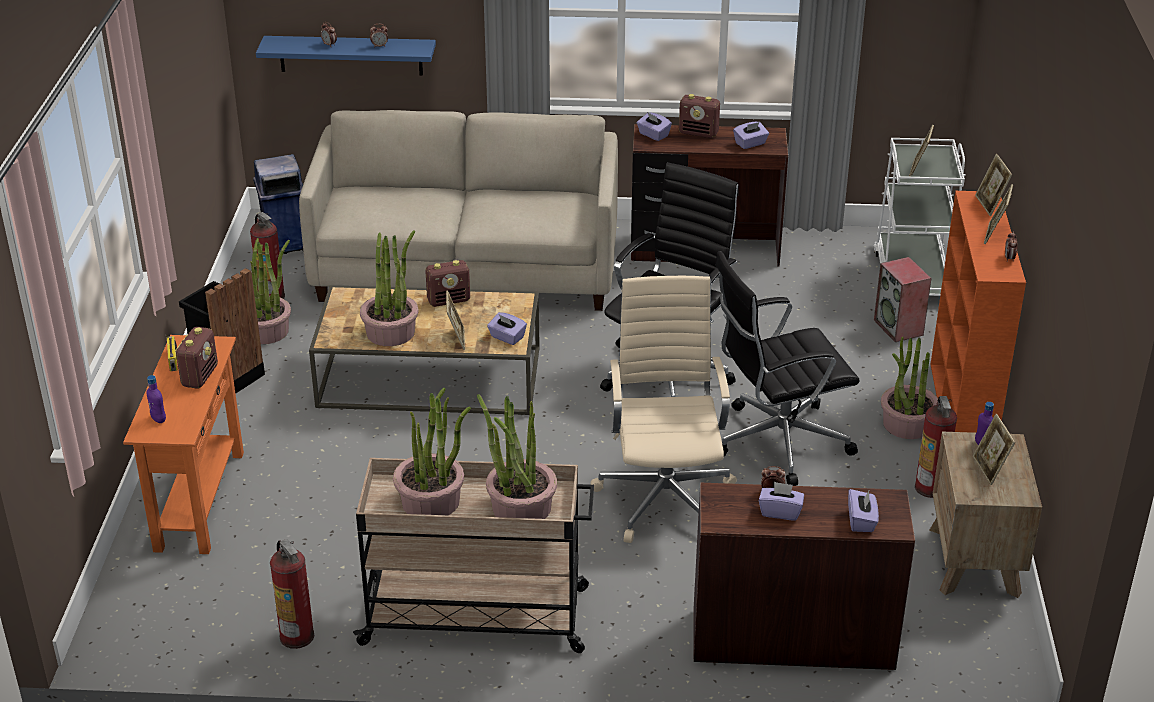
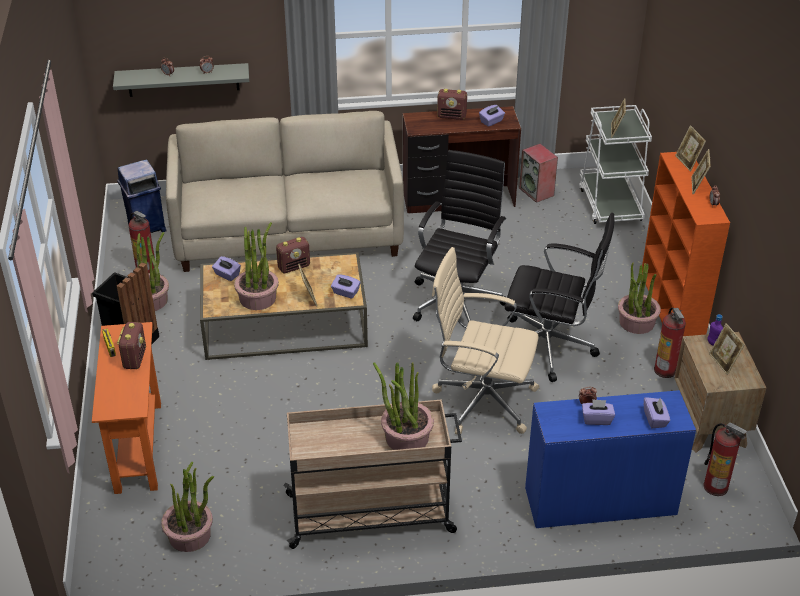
camera: 10 degrees left, 5 degrees up
(158, 419) = (113, 398): purple bottle -> none
(297, 636) = (243, 548): fire extinguisher -> fire extinguisher (716, 486)
(350, 55) = (183, 80): blue shelf -> grey shelf
(431, 501) = (339, 440): potted plant -> potted plant (190, 535)
(653, 135) = (419, 121): purple tissue box -> purple tissue box (227, 275)
(665, 496) = (482, 400): beige office chair -> beige office chair turned 60 degrees counterclockwise
(777, 442) = (549, 347): black office chair -> black office chair turned 135 degrees counterclockwise
(791, 638) = (599, 500): brown desk -> blue desk
(899, 328) = (612, 247): speaker -> speaker (537, 192)

